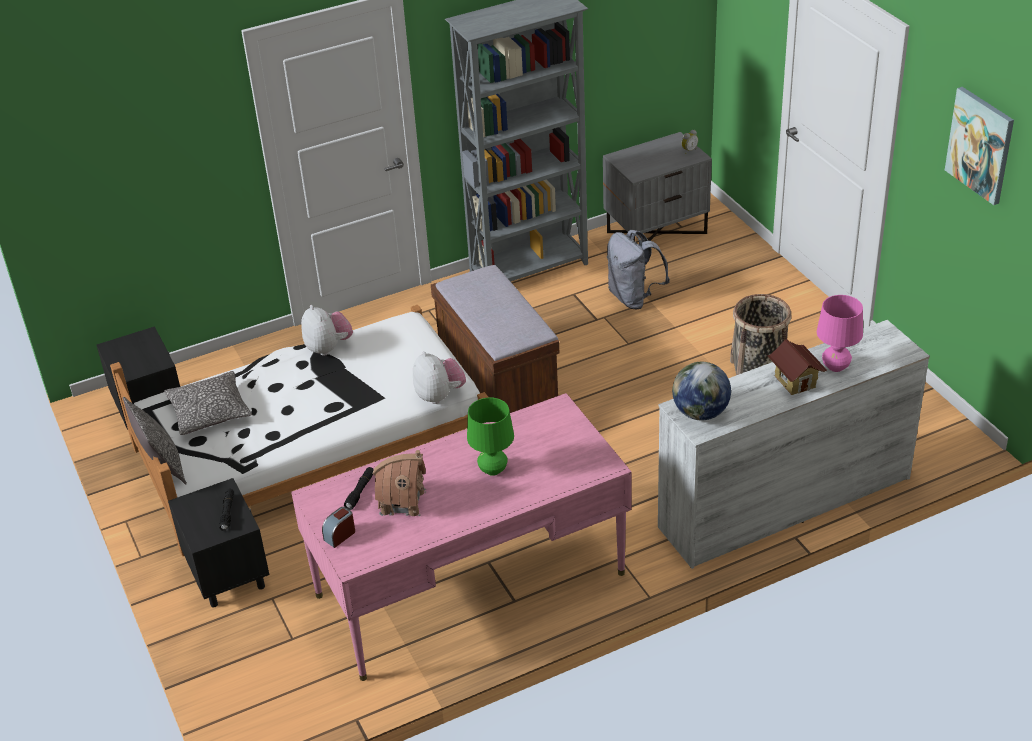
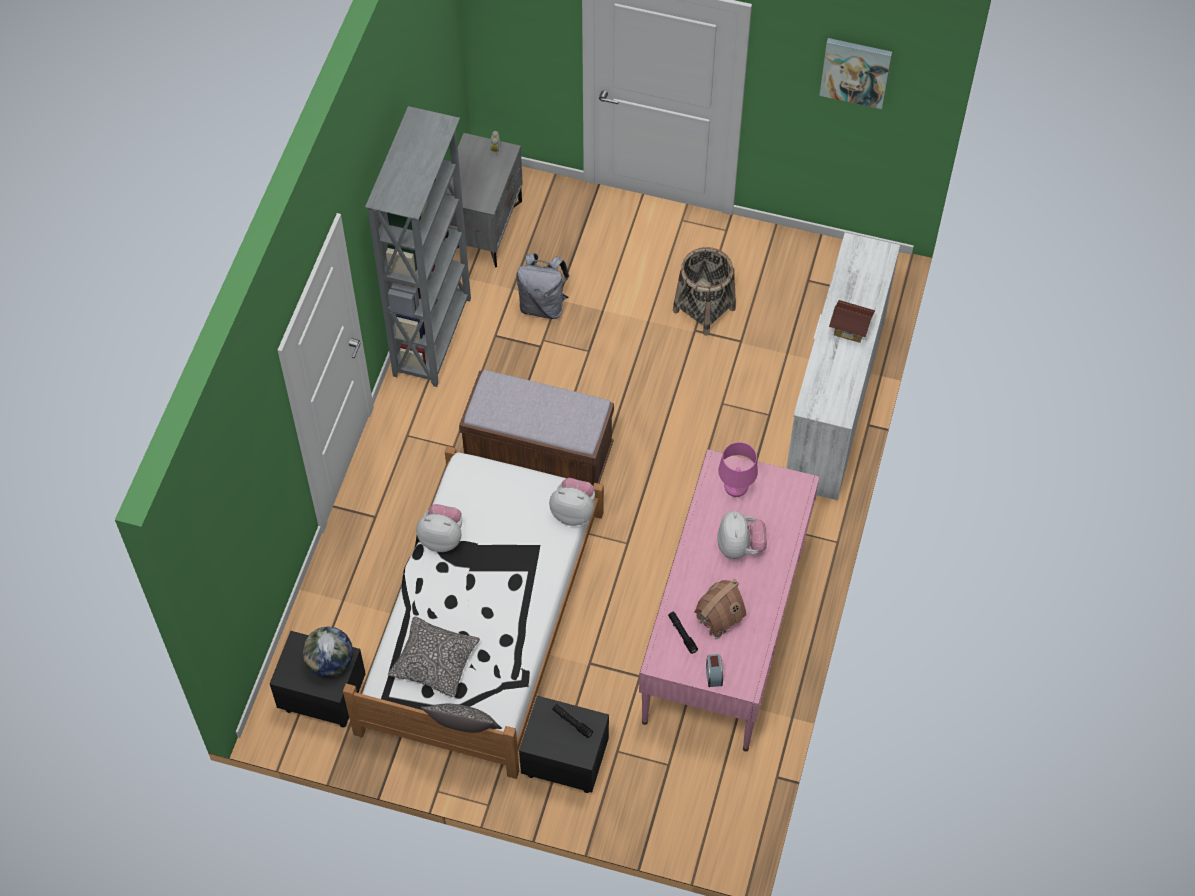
camera: 50 degrees left, 20 degrees up
(493, 470) = (740, 547): green table lamp -> plush toy
(700, 413) = (826, 401): globe -> globe (330, 662)
(836, 367) = (859, 298): pink table lamp -> pink table lamp (736, 490)

